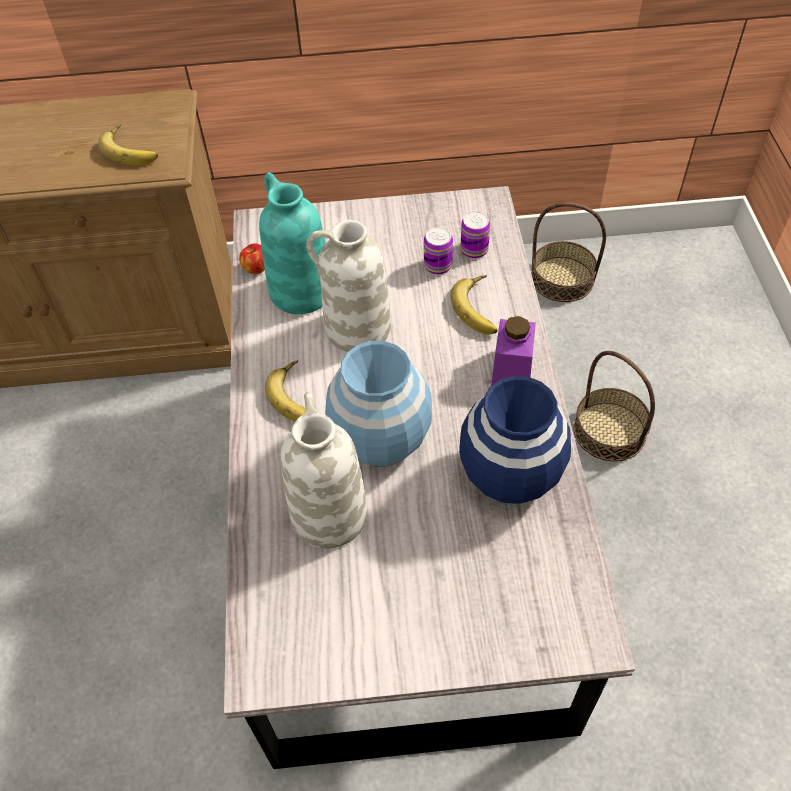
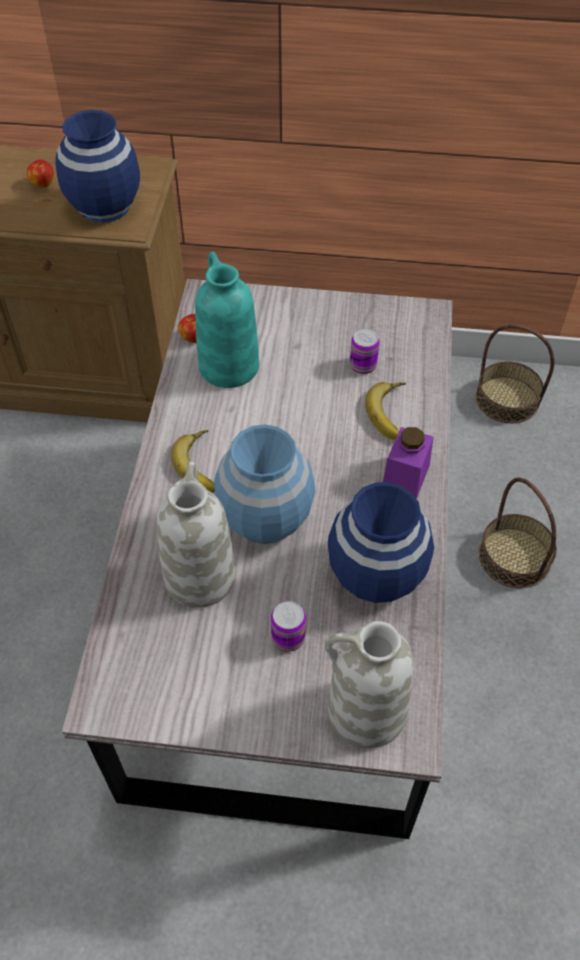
camera: 10 degrees right, 0 degrees up
(59, 136) = (42, 184): none -> apple
(132, 149) = (104, 206): banana -> blue vase
(357, 329) = (271, 411): white vase -> white vase (365, 712)
(474, 250) = (401, 356): can -> can (288, 637)

